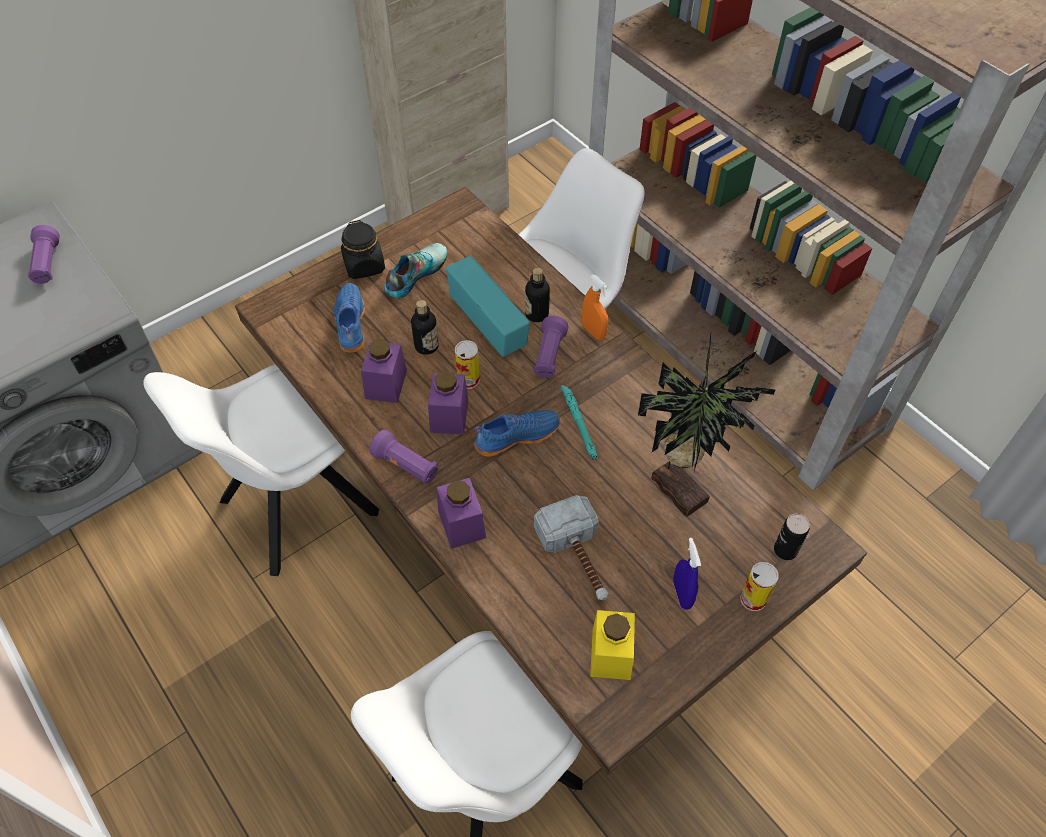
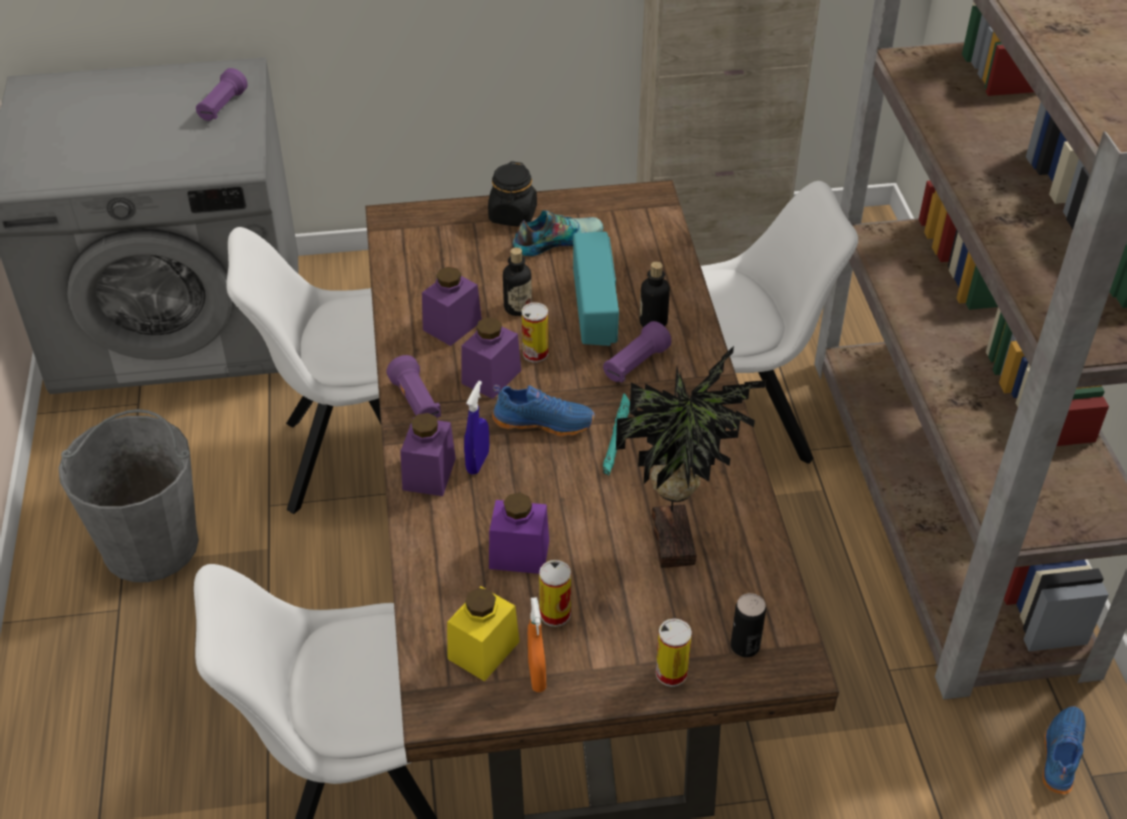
camera: 30 degrees right, 10 degrees down
(175, 660) = (151, 544): none -> grey bucket
(349, 324) = (458, 260): blue shoe -> blue shoe (1060, 755)
(579, 558) = (519, 554): hammer -> purple jar
(593, 332) = (700, 361): orange spray bottle -> orange spray bottle (537, 676)
(640, 595) = (555, 614): none -> can
(682, 594) = (599, 633): blue spray bottle -> blue spray bottle (478, 462)

